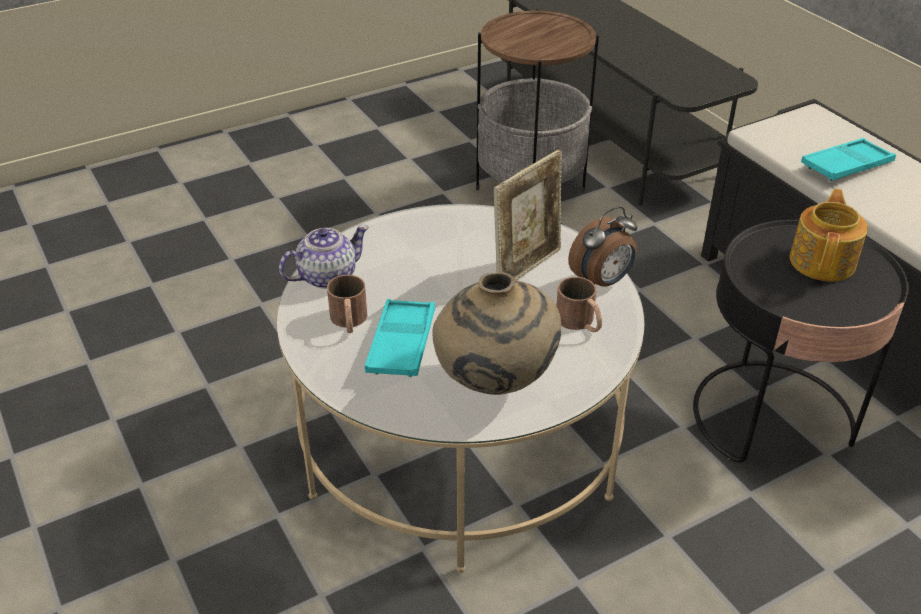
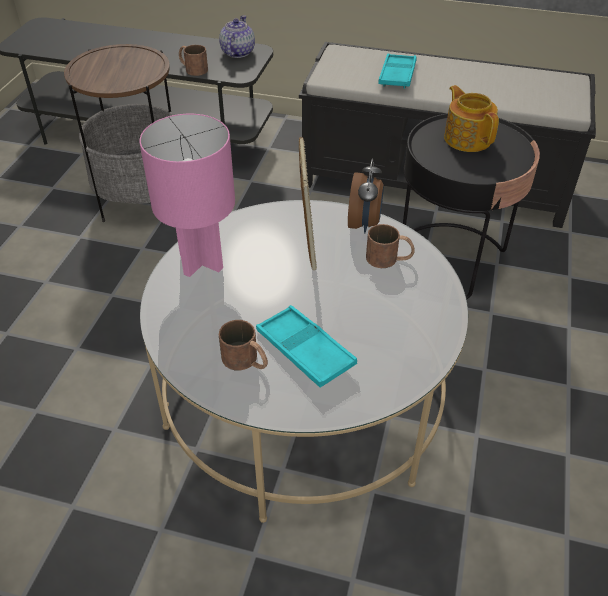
camera: 45 degrees left, 5 degrees up
(326, 276) = (180, 339): teapot -> teapot (237, 52)
(419, 231) = (200, 262): none -> pink table lamp
(494, 385) = (399, 335): beige vase -> none
(646, 71) = (192, 68): none -> brown mug

